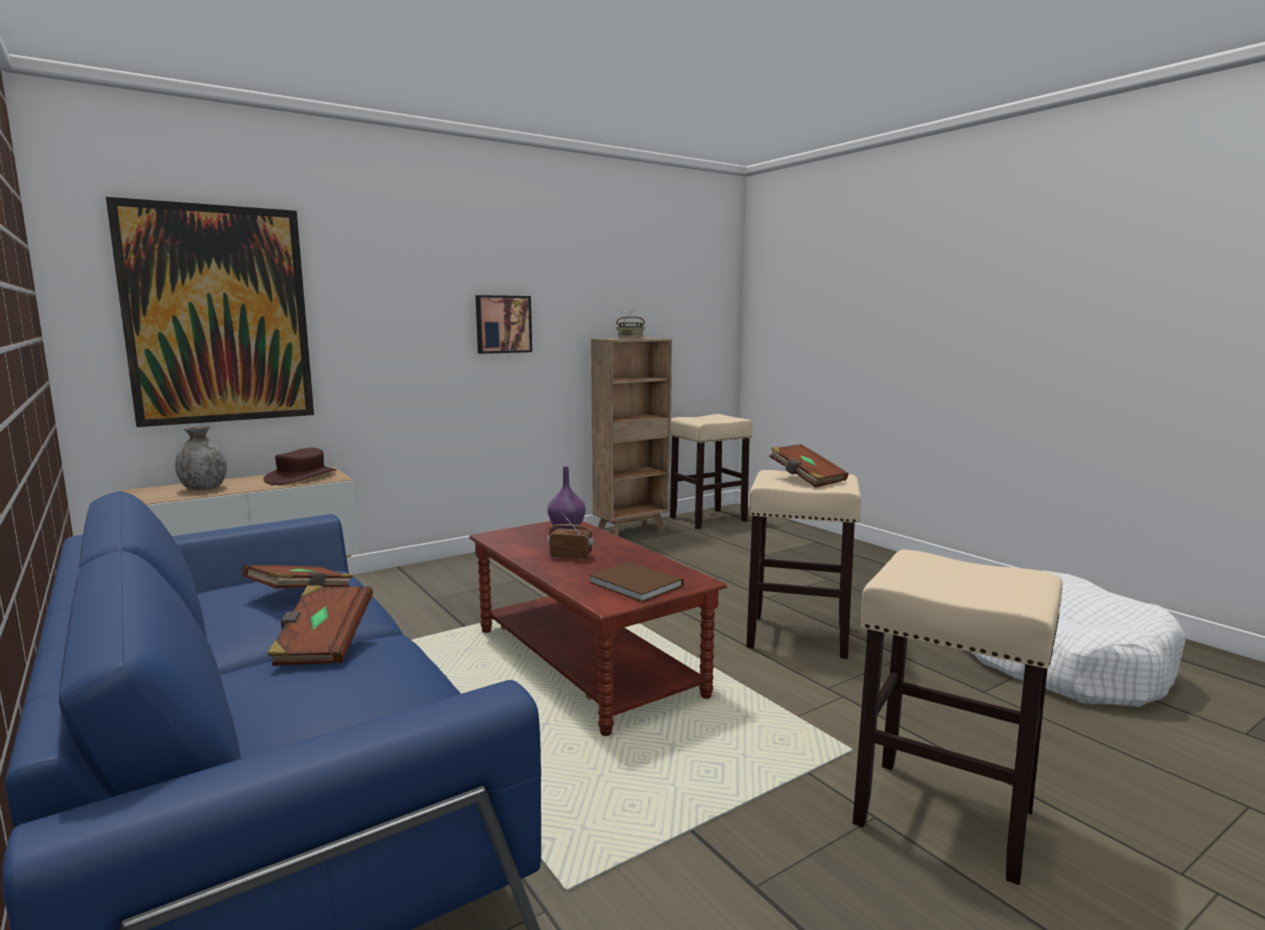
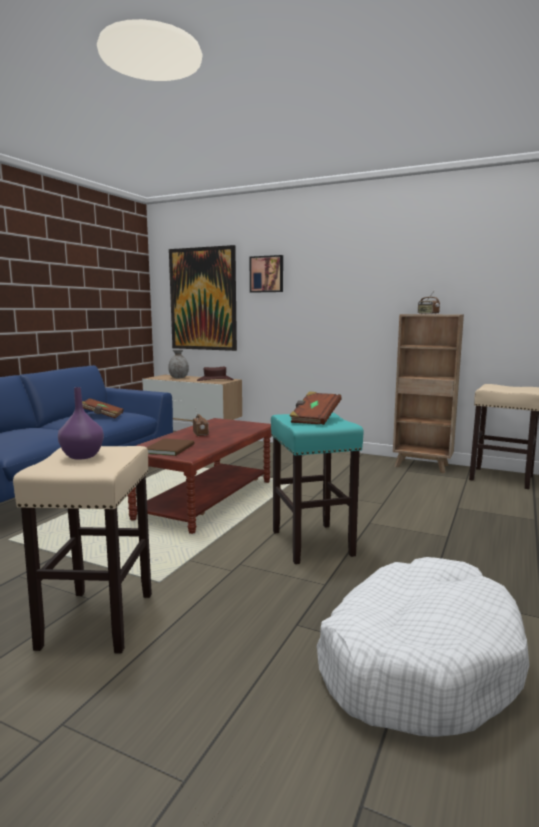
camera: 60 degrees right, 0 degrees up
(323, 644) = (51, 426): brown book -> none
(503, 324) = (342, 303): picture -> picture (267, 274)
(566, 527) = (249, 426): purple vase -> purple vase (81, 456)
(799, 636) = (313, 543): beige stool -> turquoise stool

